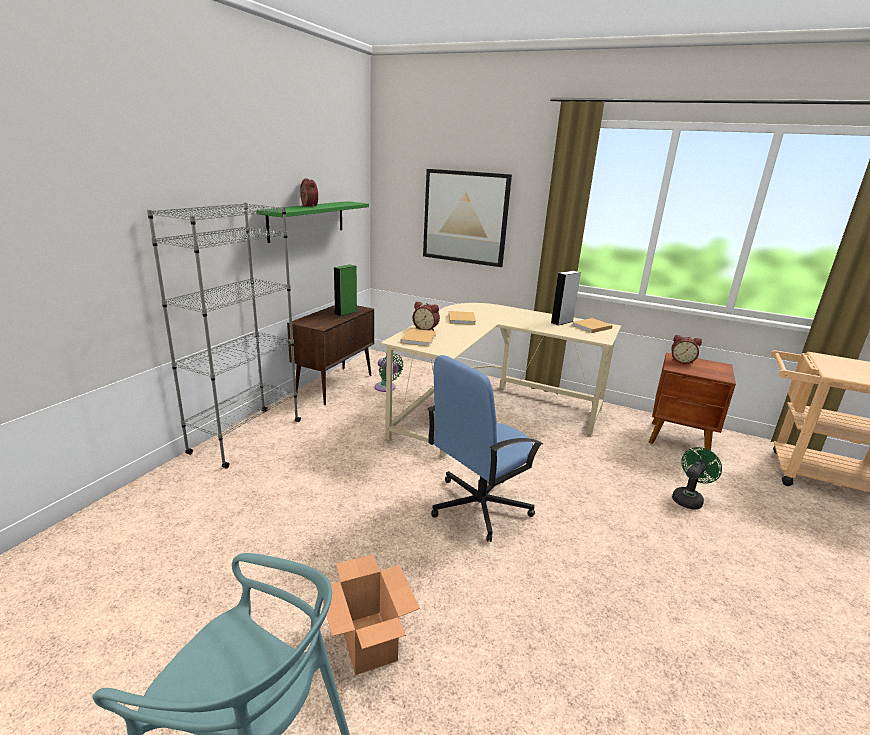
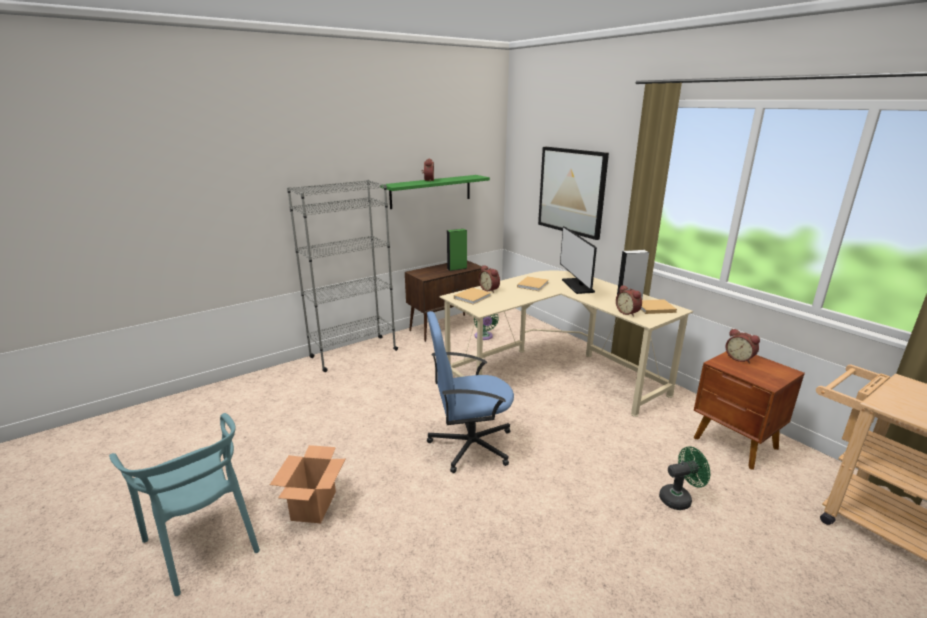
camera: 30 degrees right, 0 degrees up
(503, 315) = (577, 286): none -> monitor
(577, 334) = (628, 312): none -> alarm clock

